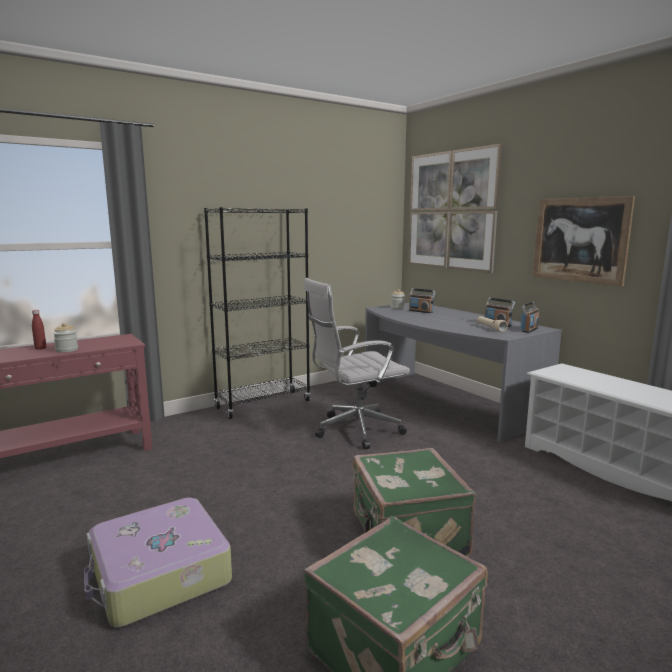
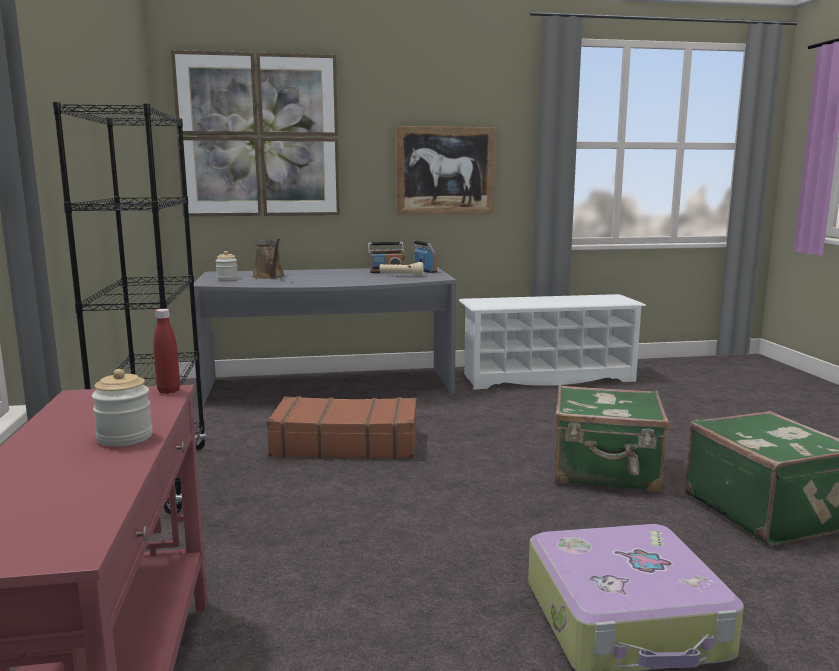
camera: 65 degrees left, 0 degrees up
(40, 348) = (45, 462): red bottle -> red bottle (169, 391)
(354, 431) = (345, 443): white office chair -> brown suitcase
(421, 311) = (269, 277): radio -> brown watering can

